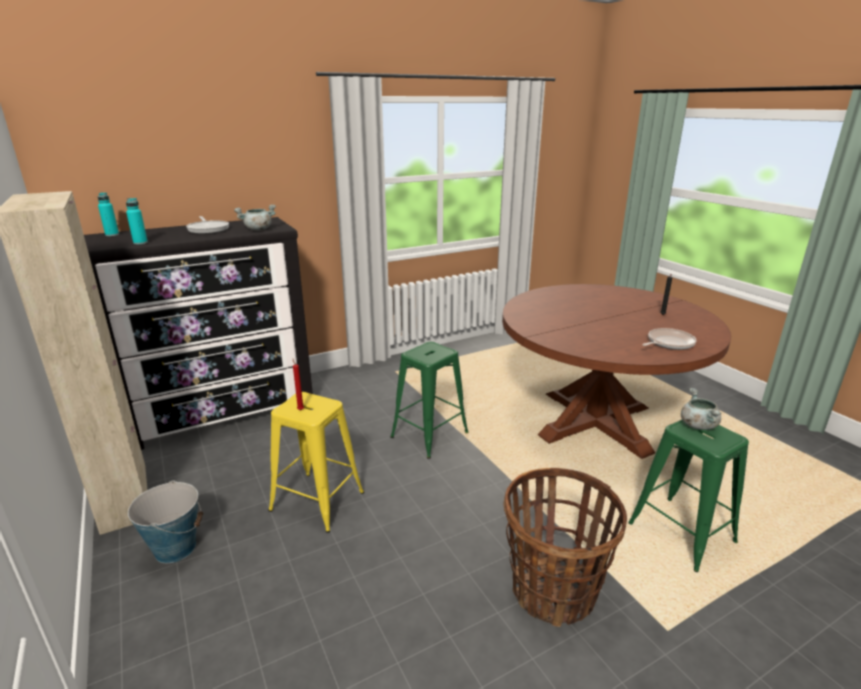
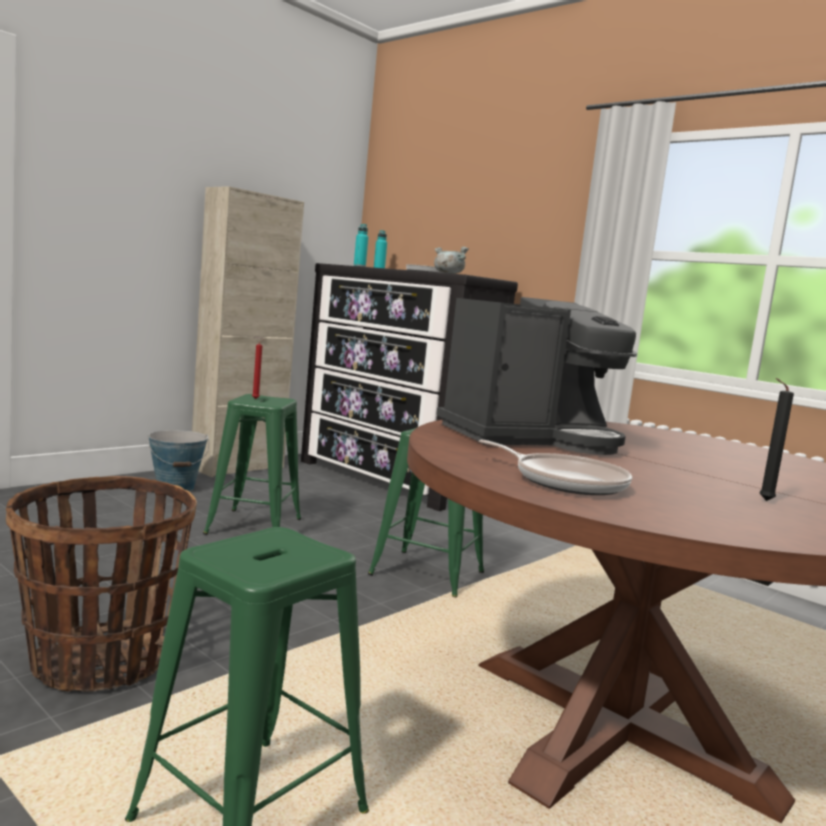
camera: 70 degrees right, 15 degrees down
(317, 501) = (254, 526): yellow stool -> green stool
(577, 332) = (530, 438): none -> coffee machine
(697, 425) = (302, 549): grey cooking pot -> none

